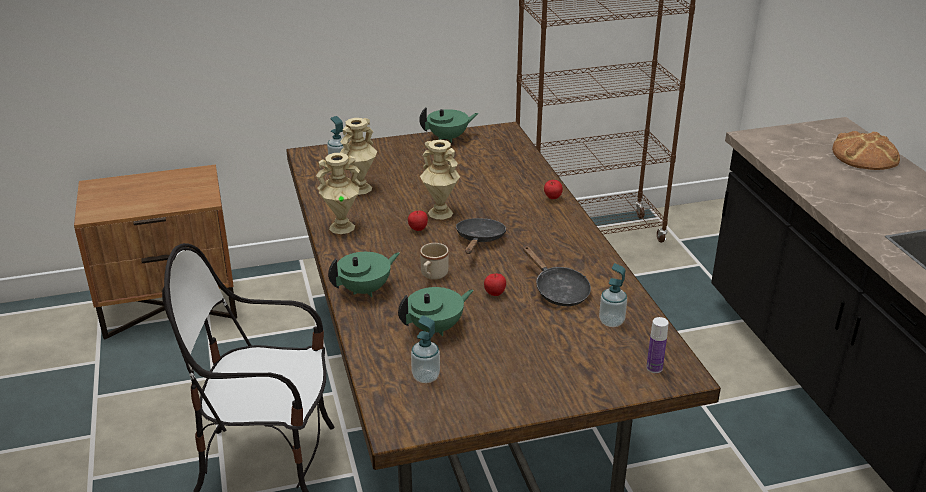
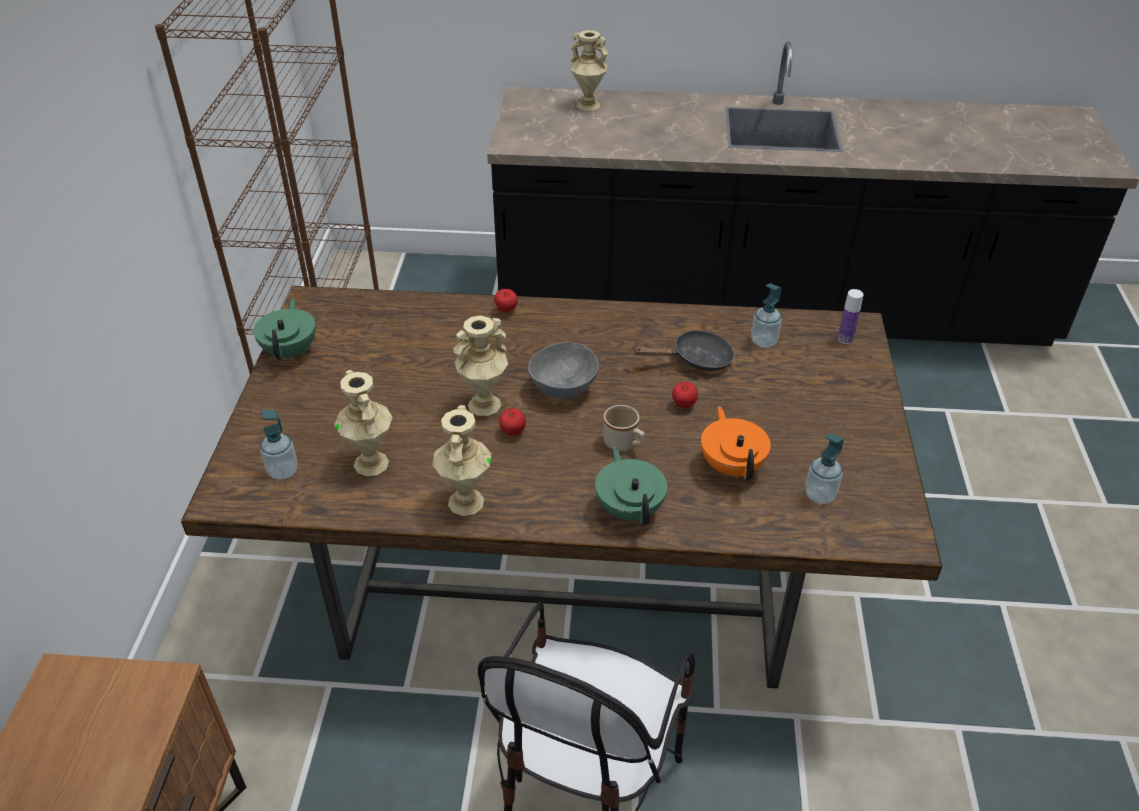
camera: 70 degrees left, 10 degrees up
(436, 328) = (732, 466): green teapot -> orange teapot
(479, 239) = (565, 388): black frying pan -> grey bowl
(864, 155) = (588, 105): bread -> beige vase

